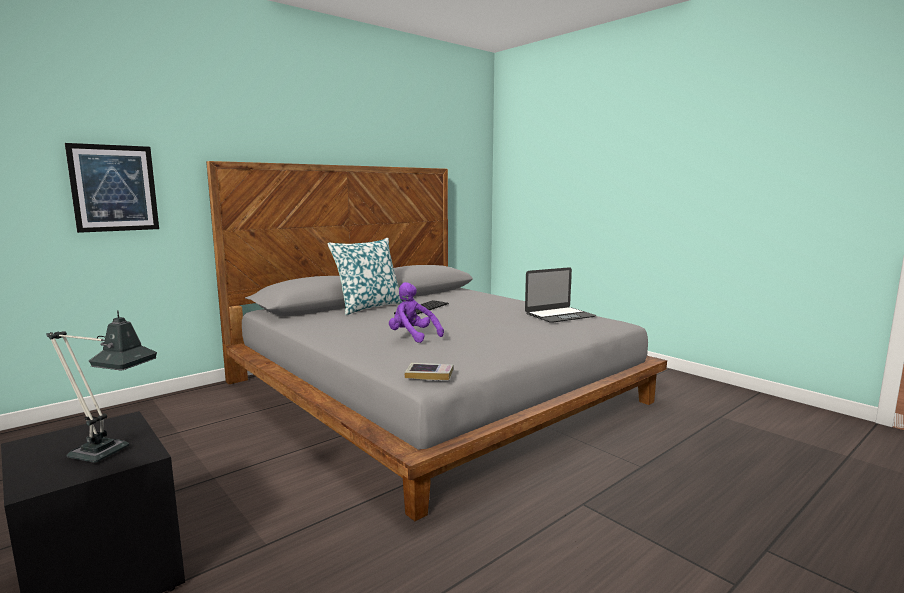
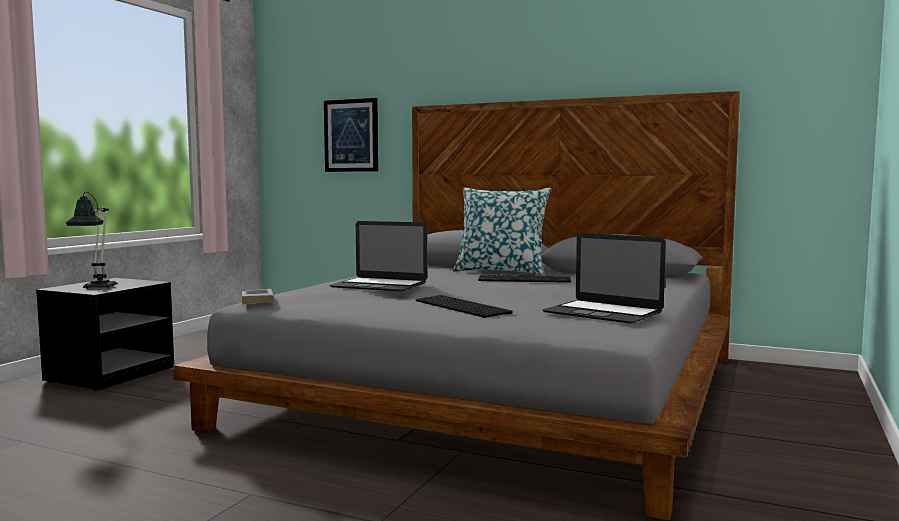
camera: 65 degrees right, 5 degrees down
(412, 336) = (379, 285): purple plush toy -> laptop
(513, 332) = (464, 306): none -> keyboard

